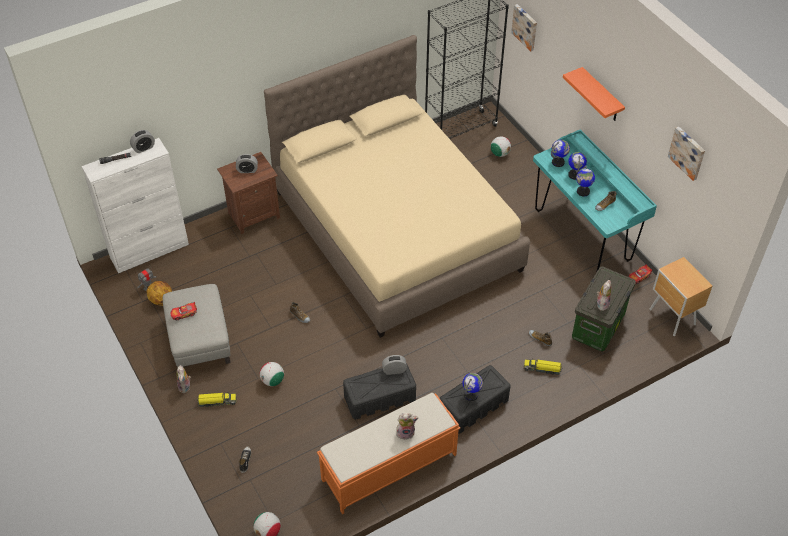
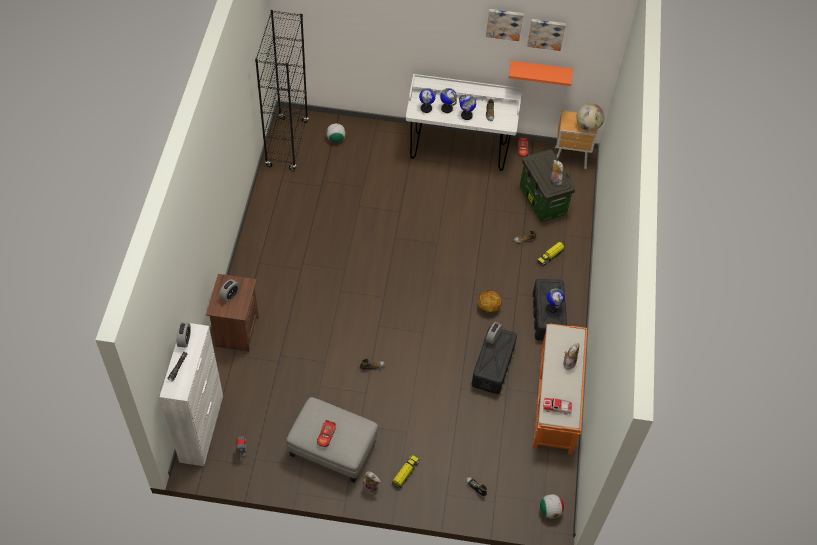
camera: 55 degrees left, 5 degrees up
(161, 300) = (265, 451): basketball -> basketball (488, 307)
(272, 380) = (418, 423): football -> none
(348, 452) = (557, 407): none -> toy car
(396, 230) = (347, 251): beige bed -> none
(525, 27) = (314, 23): picture -> picture (504, 23)
(582, 235) = (458, 151): turquoise desk -> white desk
(601, 96) = (431, 36): orange shelf -> orange shelf (540, 72)
(688, 286) = (588, 126): none -> globe

